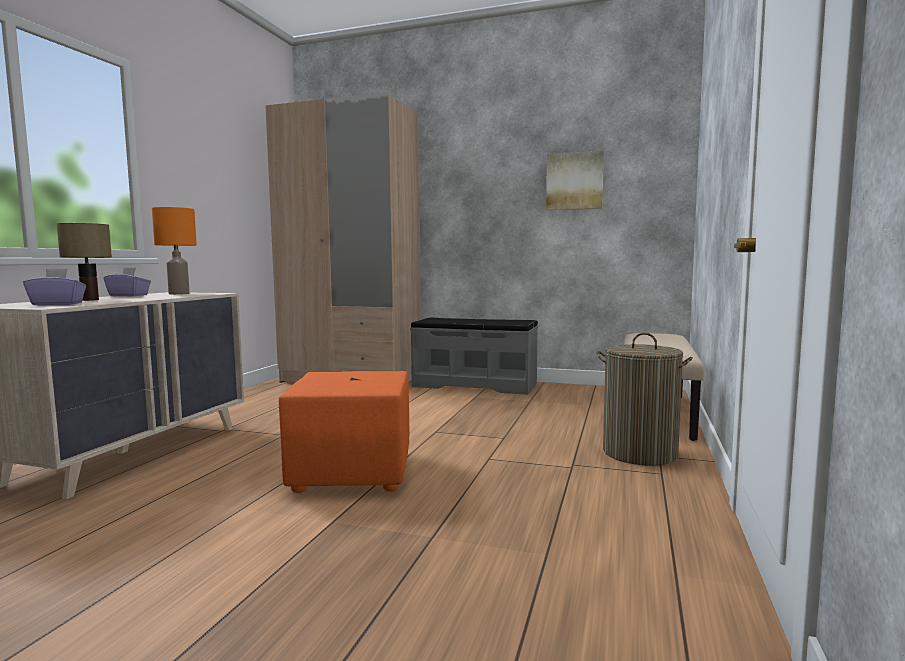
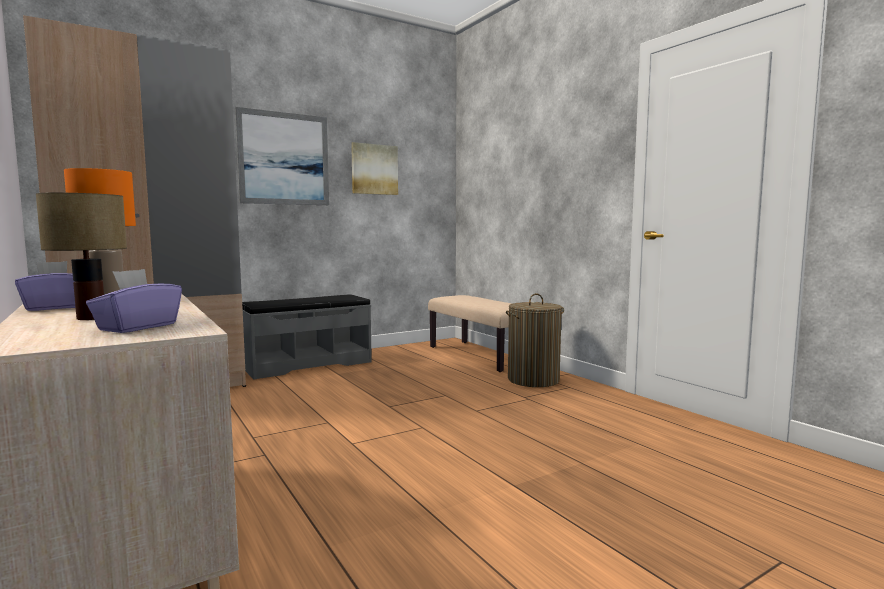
camera: 50 degrees left, 0 degrees up
(350, 473) = (425, 455): orange ottoman -> none
(476, 181) = (284, 159): none -> picture

